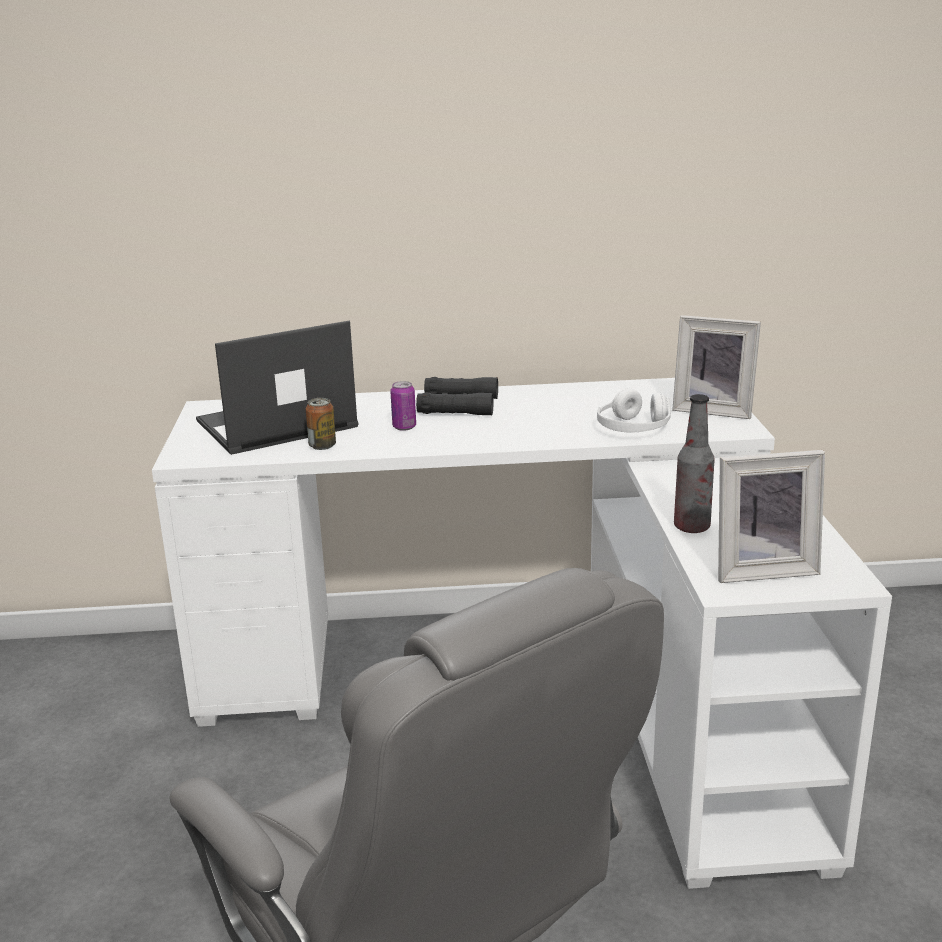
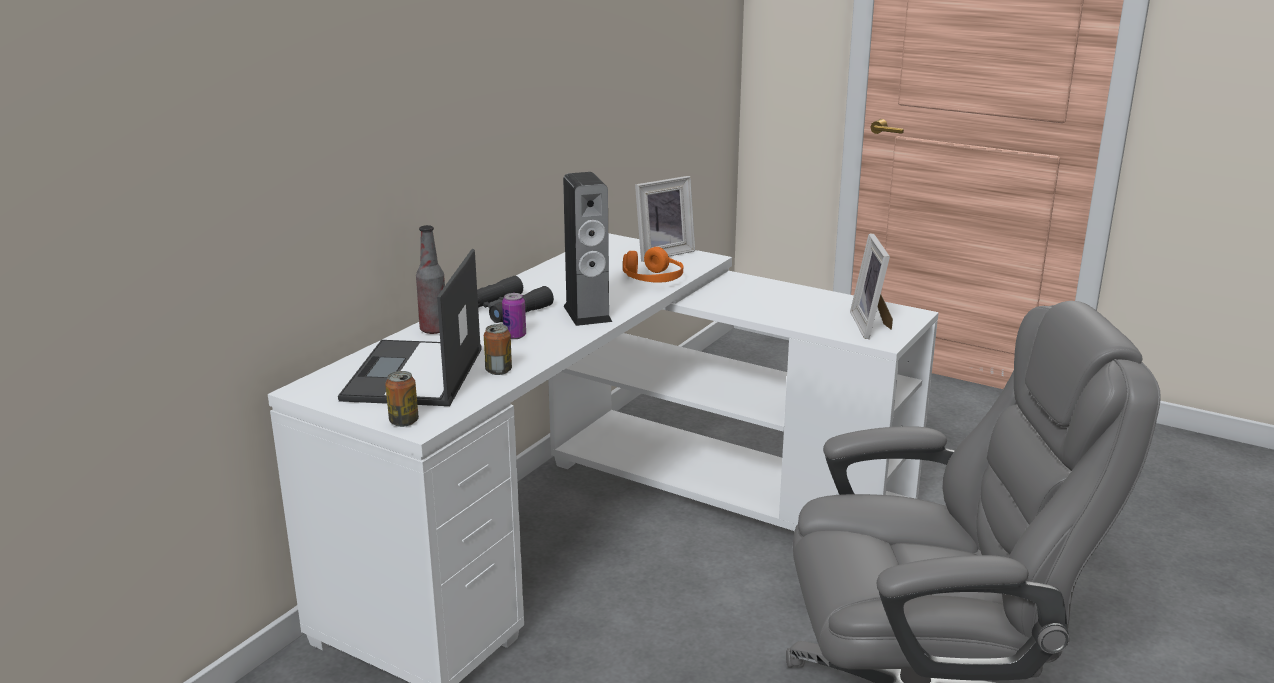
camera: 55 degrees left, 0 degrees up
(185, 451) = (404, 421): none -> can
(499, 433) = (587, 313): none -> speaker
(633, 428) = (652, 280): white headphones -> orange headphones
(691, 527) = (796, 322): bottle -> bottle (434, 330)
(762, 569) = (872, 325): picture frame -> picture frame turned 150 degrees clockwise

